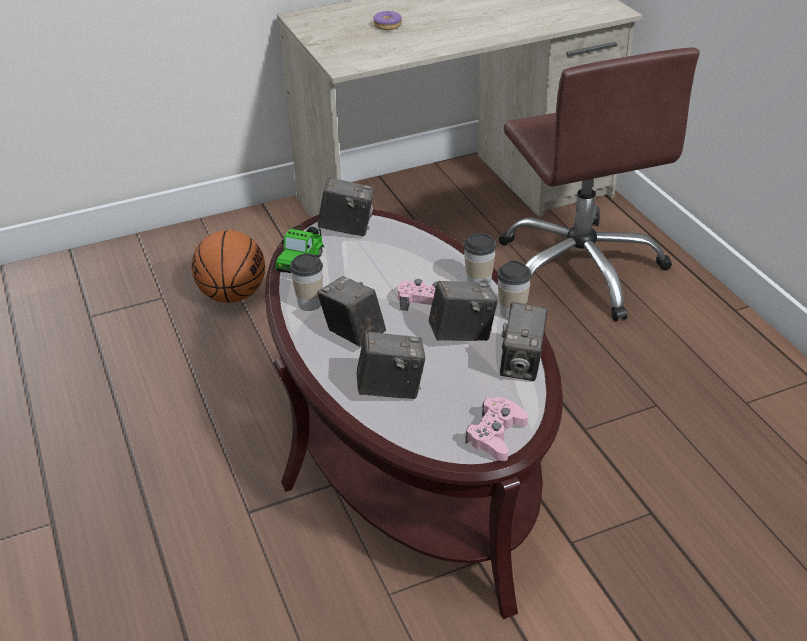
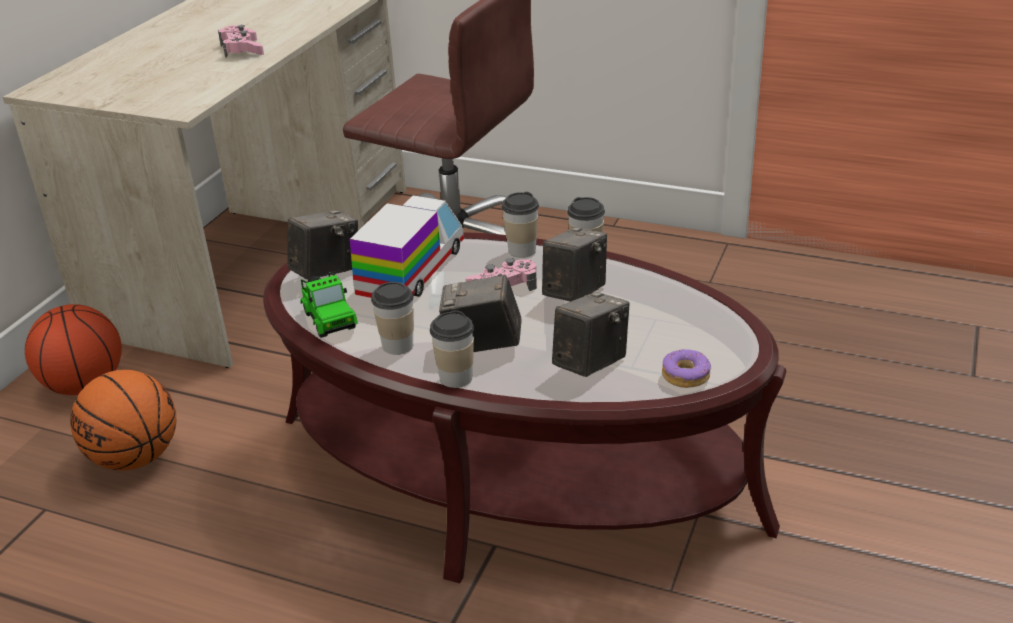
camera: 45 degrees left, 5 degrees down
(262, 234) = (84, 386): none -> basketball
(305, 345) = (456, 378): none -> cup
(387, 26) = (163, 64): donut -> donut (685, 375)
(392, 257) = (412, 271): none -> toy truck
(496, 435) = (726, 342): pink game controller -> pink game controller (242, 49)
(522, 365) = (659, 286): camera -> none

